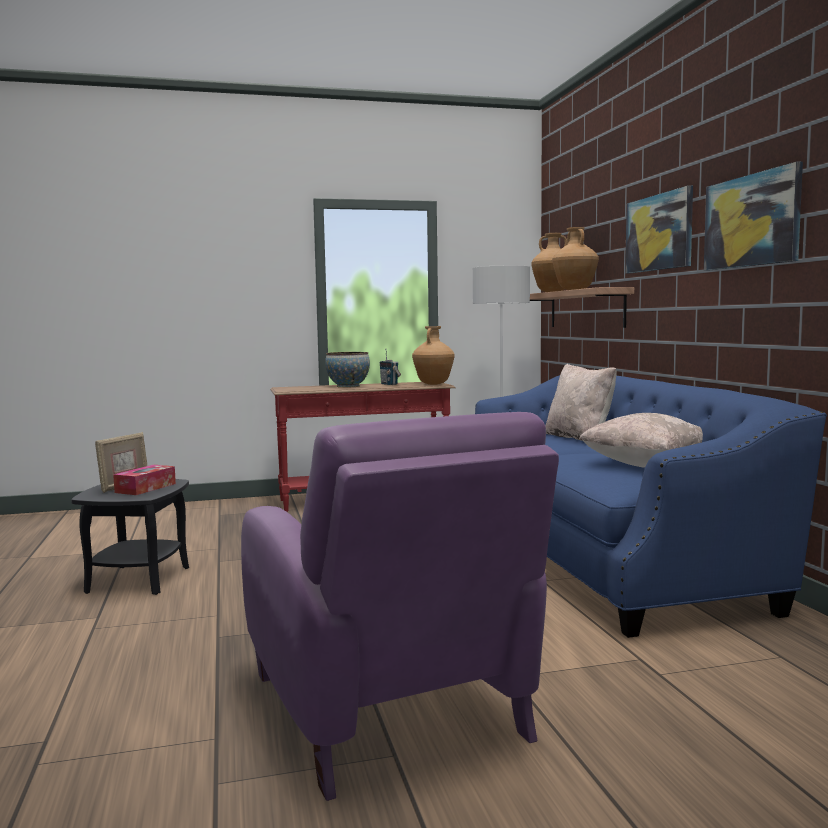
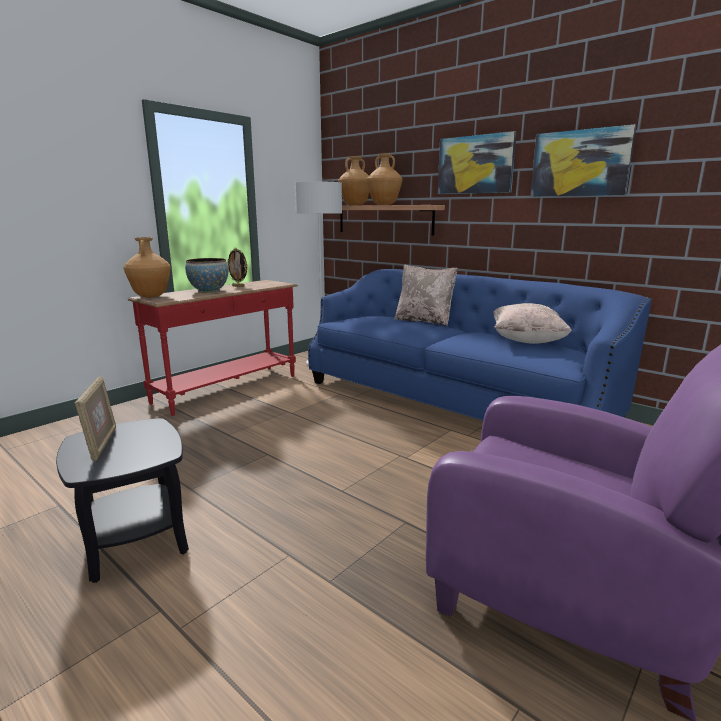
camera: 35 degrees left, 10 degrees up
(145, 488) = (137, 441): tissue box -> none
(389, 384) = (239, 286): radio -> picture frame
(433, 384) = (276, 283): brown vase -> brown vase (151, 296)

